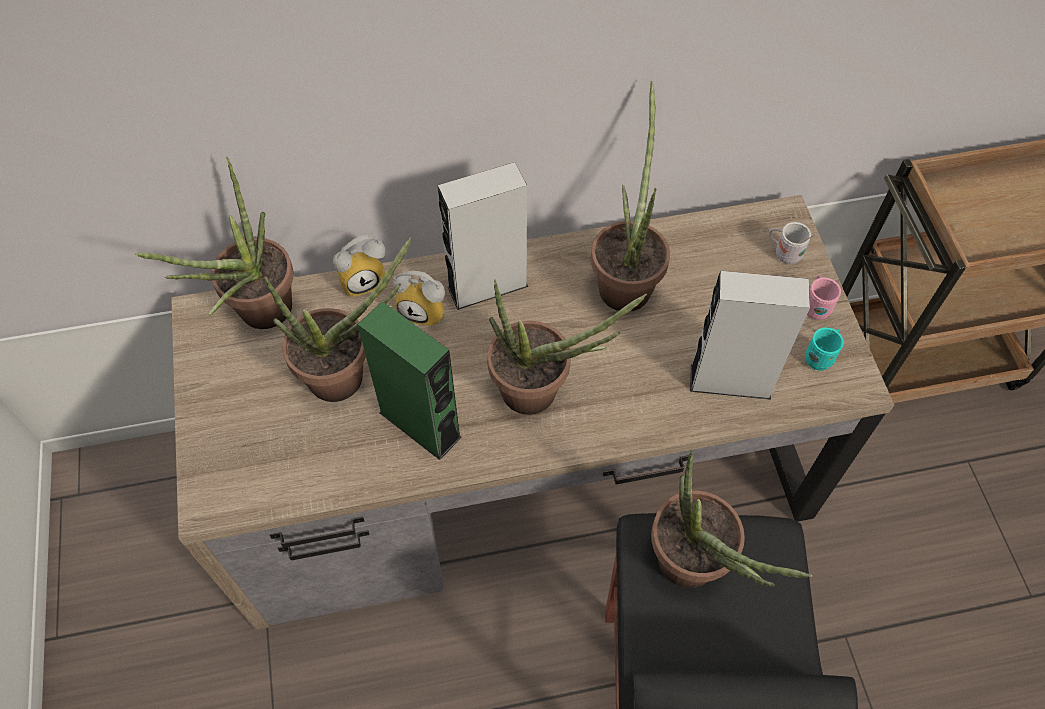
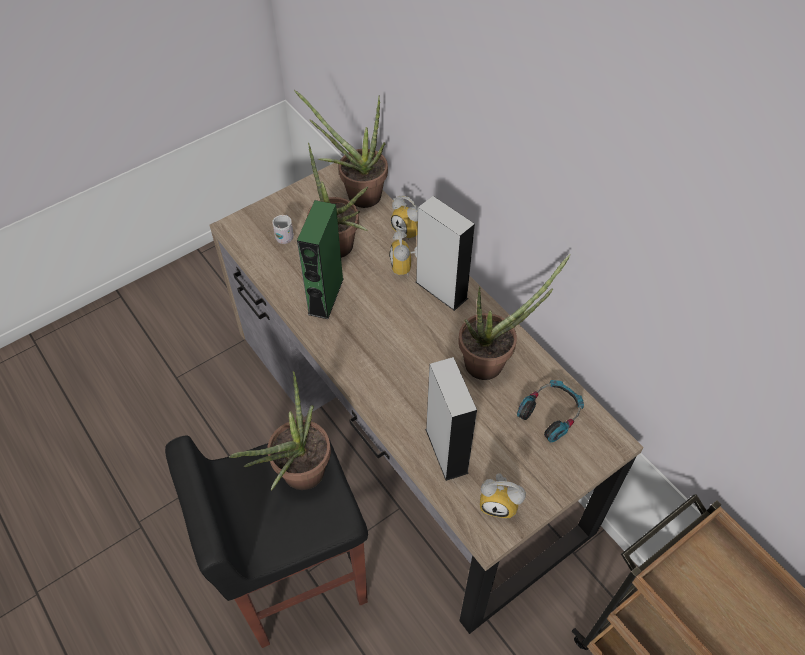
camera: 65 degrees right, 5 degrees down
(541, 393) = (379, 347): potted plant -> none
(724, 256) = (550, 413): none -> headphones
(784, 253) = (578, 451): white mug -> white mug (285, 236)
(815, 306) = (543, 487): pink mug -> none
(820, 357) = (500, 503): turquoise mug -> alarm clock

